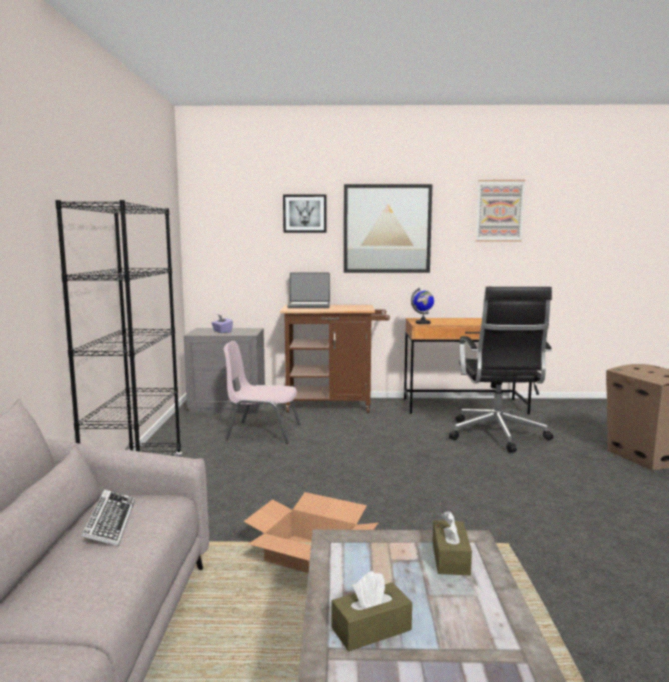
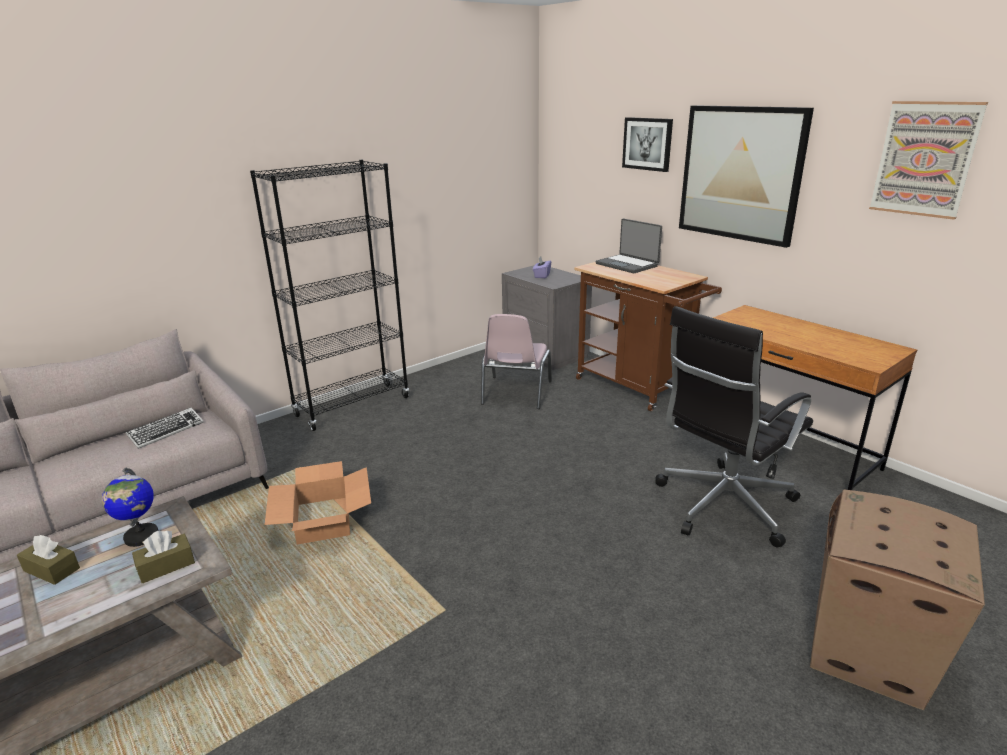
camera: 50 degrees right, 15 degrees up
(262, 432) = (515, 393): pink chair -> pink chair turned 135 degrees counterclockwise
(423, 323) = (728, 321): globe -> globe (141, 536)

